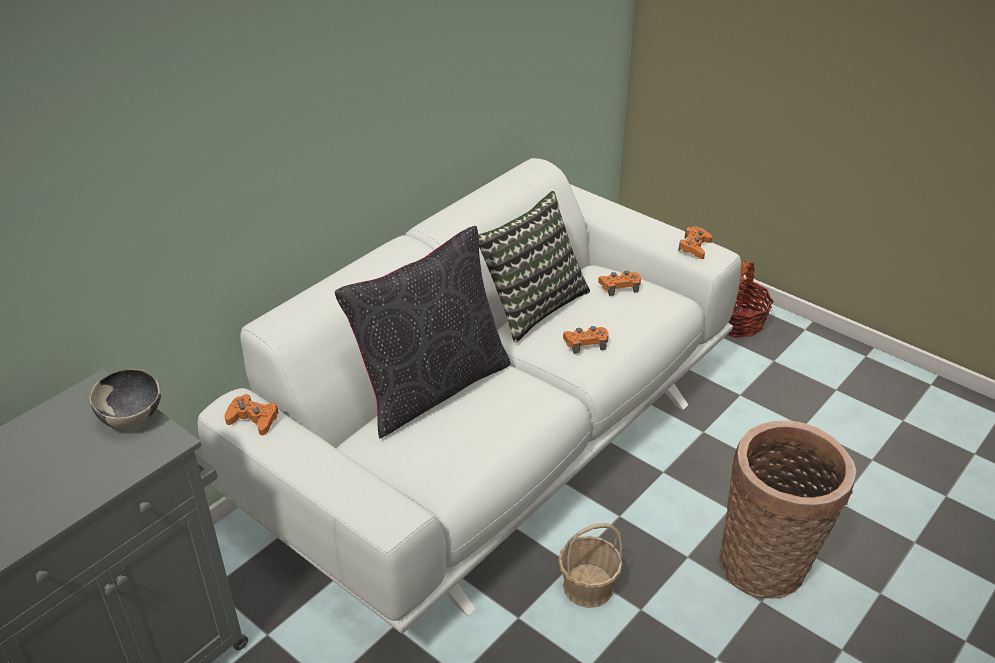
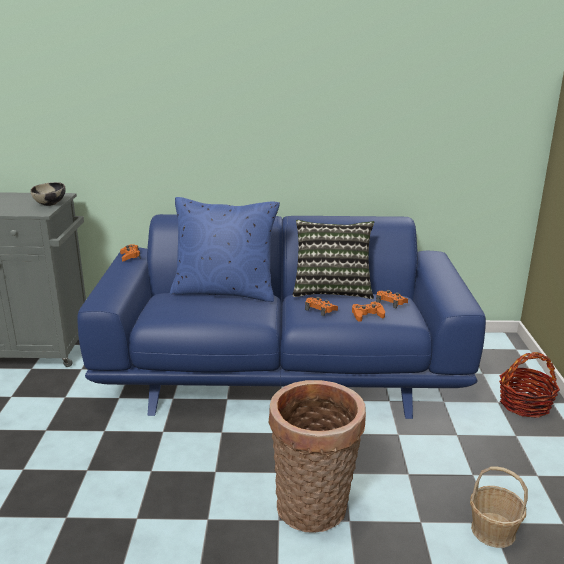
camera: 50 degrees right, 15 degrees down
(431, 387) = (225, 291): black pillow -> blue pillow
(497, 441) = (282, 370): white sofa -> blue sofa
(587, 586) = (211, 444): basket -> basket (493, 530)
(694, 247) = (458, 299): orange game controller -> orange game controller (367, 315)

